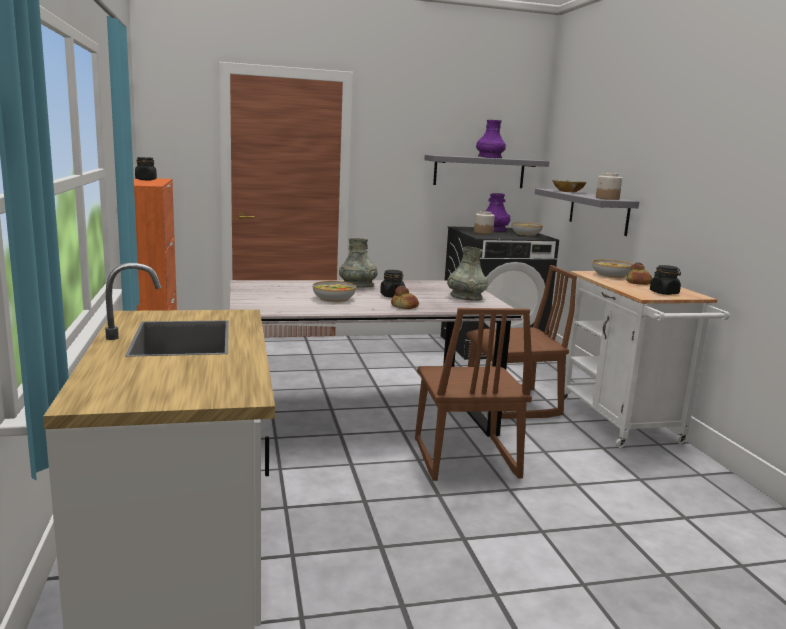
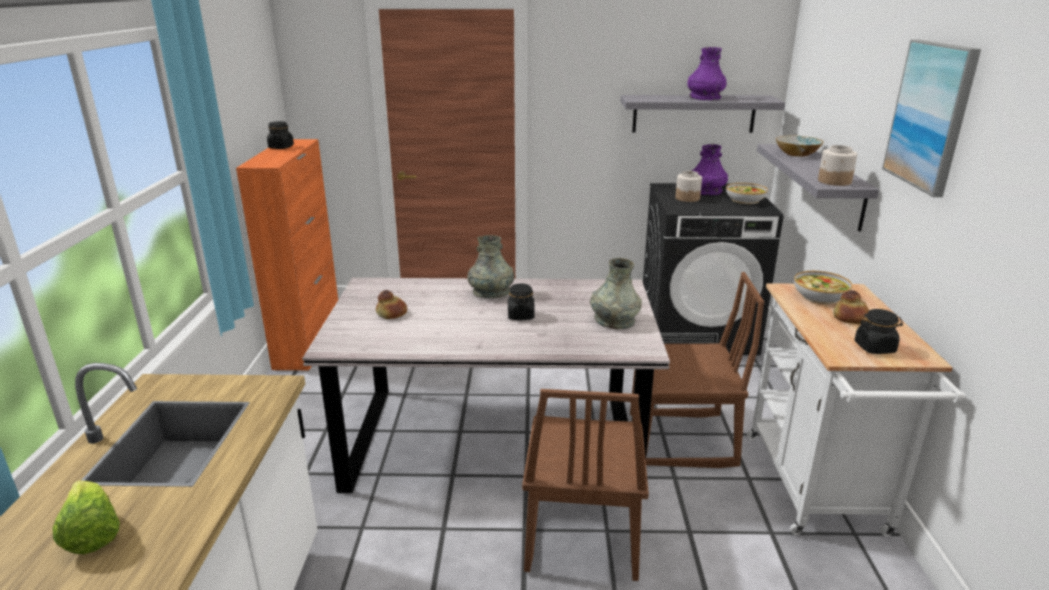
camera: 15 degrees right, 10 degrees up
(169, 374) = (91, 534): none -> lettuce
(334, 299) = (445, 321): bowl -> none
(404, 306) = (522, 340): bread -> bread (392, 313)
(676, 140) = (930, 115): none -> picture

